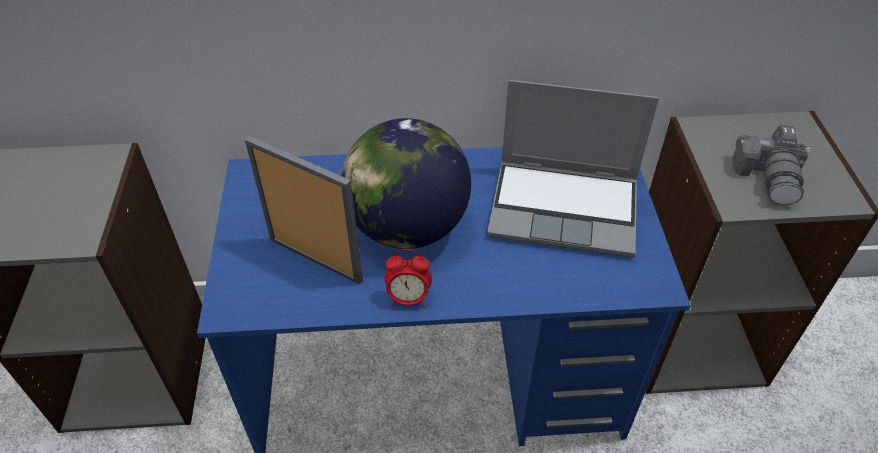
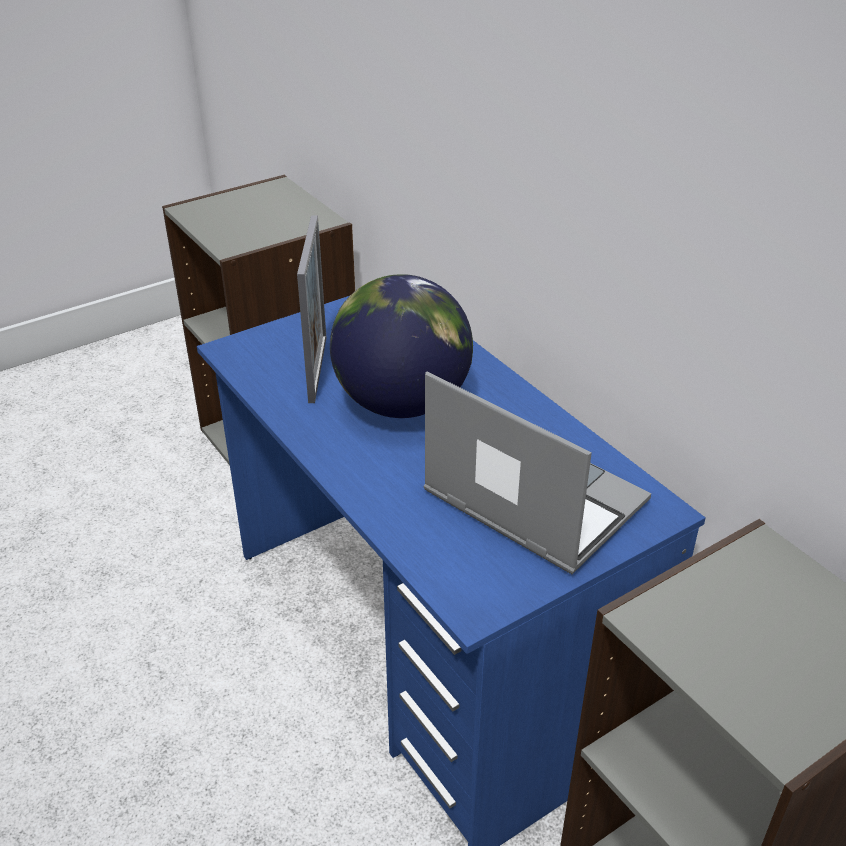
camera: 60 degrees right, 10 degrees down
(408, 298) = (313, 436): alarm clock -> none
(565, 208) = (530, 499): laptop -> laptop turned 150 degrees clockwise
(769, 177) = (738, 644): camera -> none

